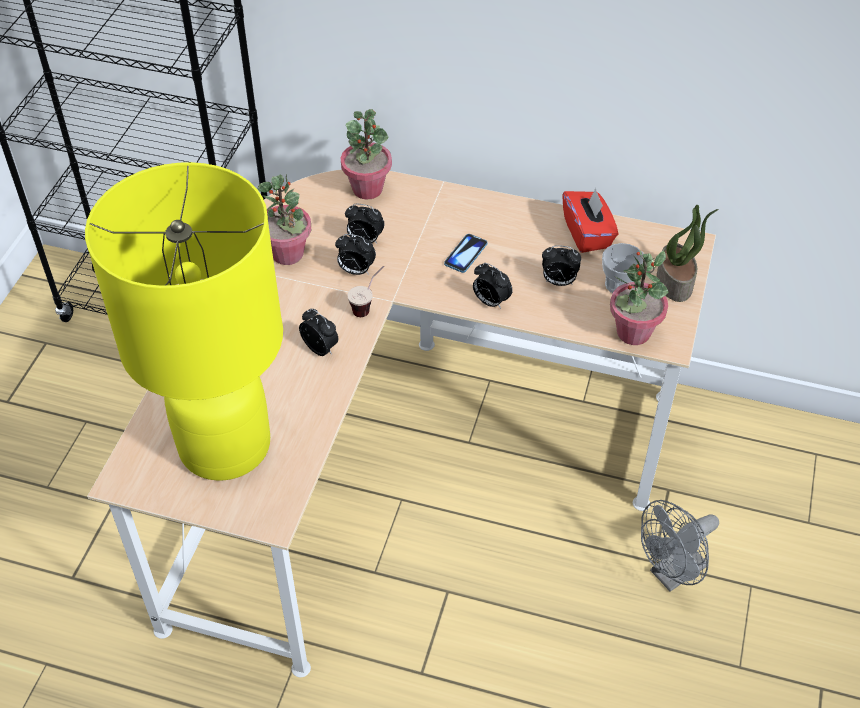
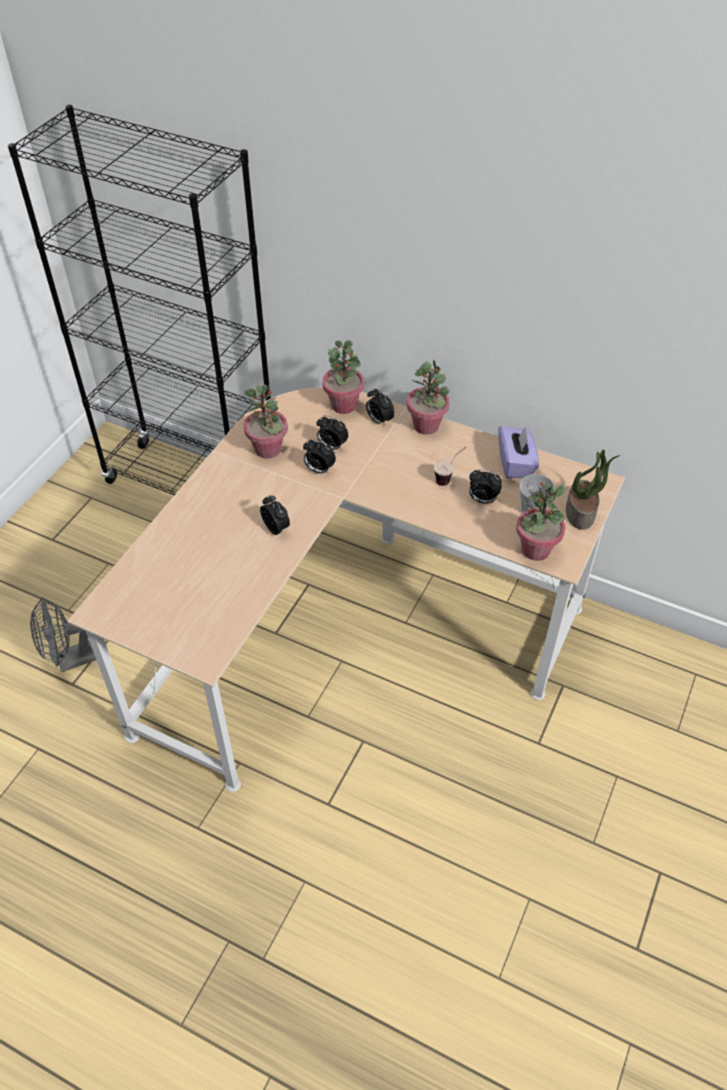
camera: 10 degrees right, 0 degrees up
(225, 445) = (183, 595): yellow table lamp -> none
(368, 306) = (322, 499): cup -> cup (449, 478)
(465, 254) = (411, 467): phone -> none
(472, 202) = (426, 426): none -> potted plant
(490, 301) = (422, 509): alarm clock -> alarm clock (379, 420)
(587, 234) = (516, 463): red tissue box -> purple tissue box
(672, 574) = (551, 756): grey fan -> grey fan (71, 660)

